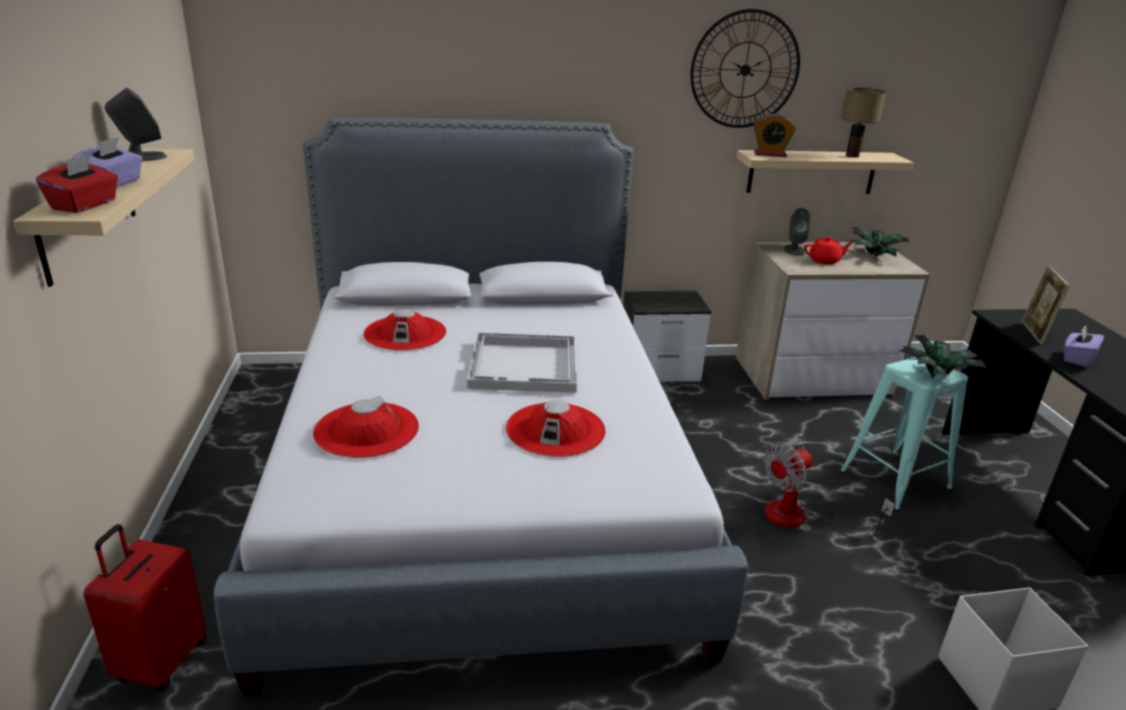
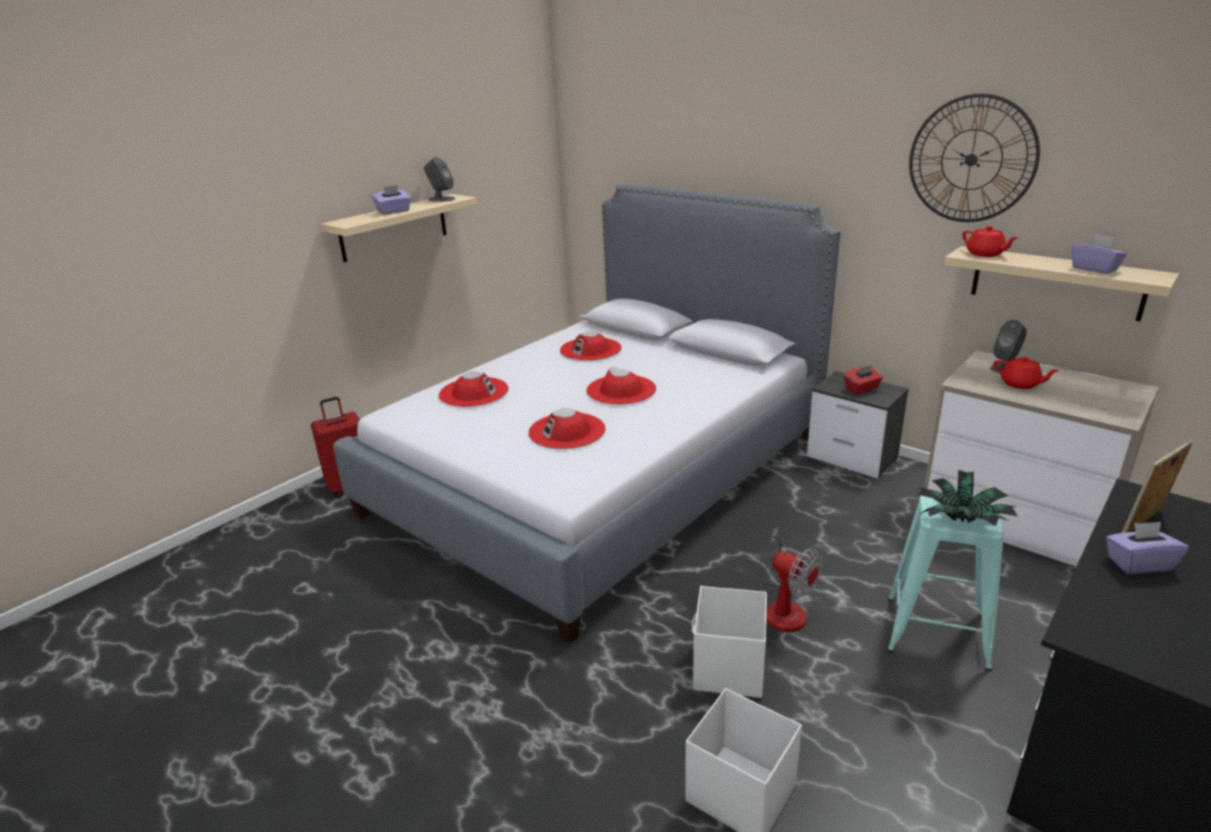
camera: 50 degrees right, 0 degrees up
(85, 205) = (357, 220): red tissue box -> red tissue box (862, 389)
(525, 366) = (621, 390): white tray -> red hat
(770, 154) = (985, 254): alarm clock -> red teapot
(800, 518) = (784, 607): fan -> fan turned 150 degrees counterclockwise
(847, 594) = (728, 669): none -> white storage box
(851, 156) = (1094, 269): table lamp -> purple tissue box
(875, 255) = (1106, 395): potted plant -> none

